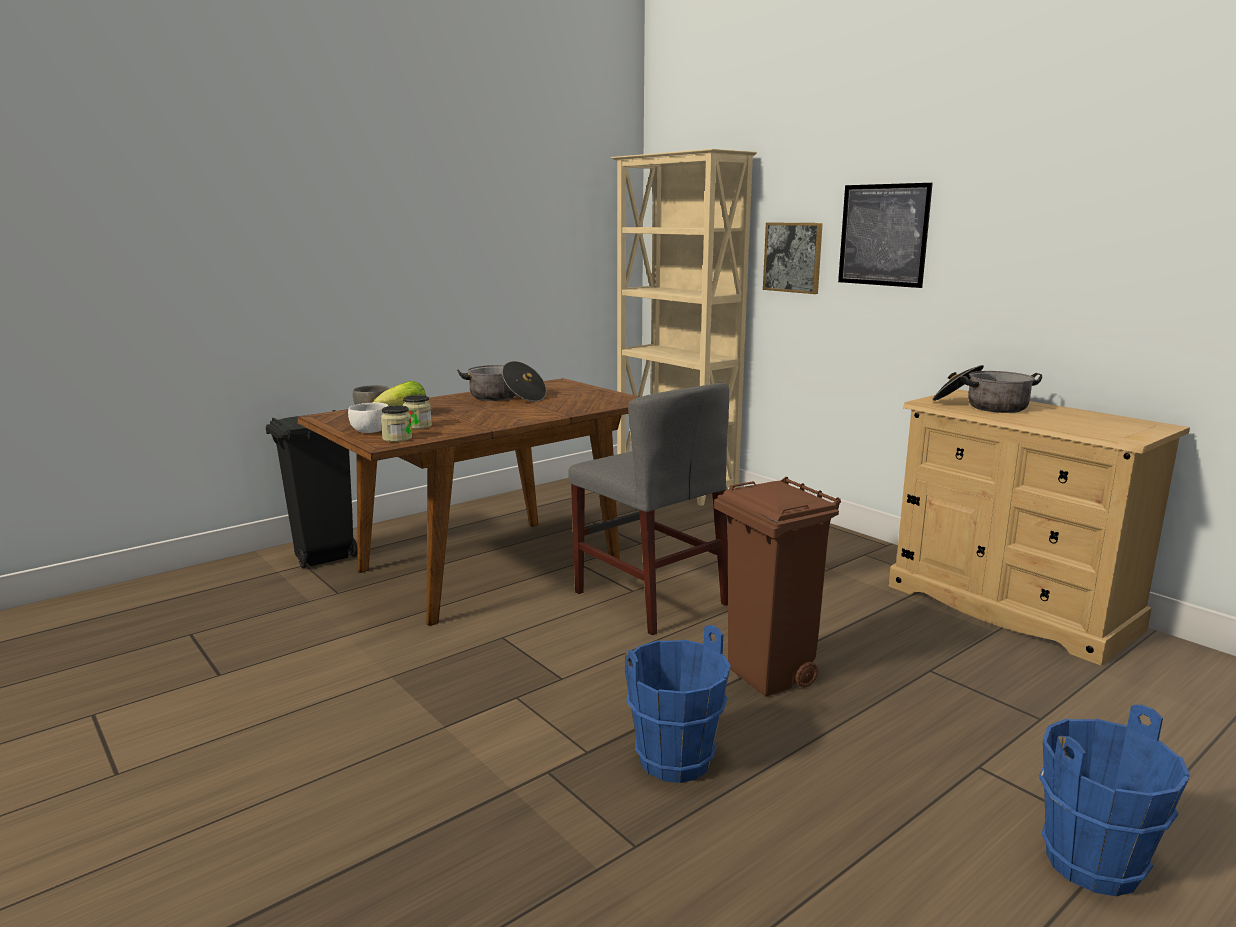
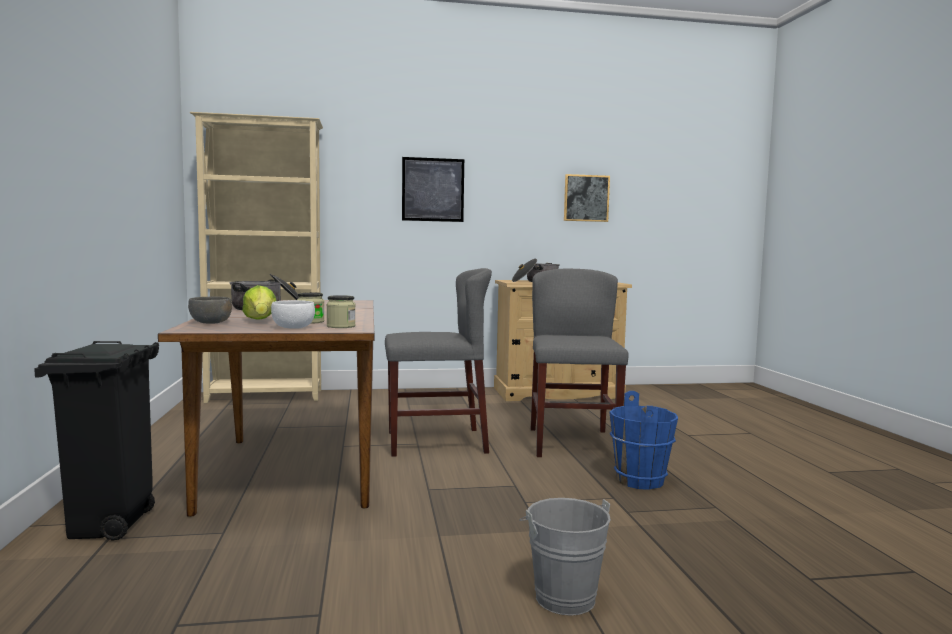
camera: 60 degrees left, 10 degrees down
(295, 775) = (561, 594): none -> grey bucket
(769, 676) = (572, 443): brown trash can -> grey chair
(793, 257) = (360, 204): picture -> picture (586, 198)
(1093, 864) = (764, 440): blue bucket -> none

